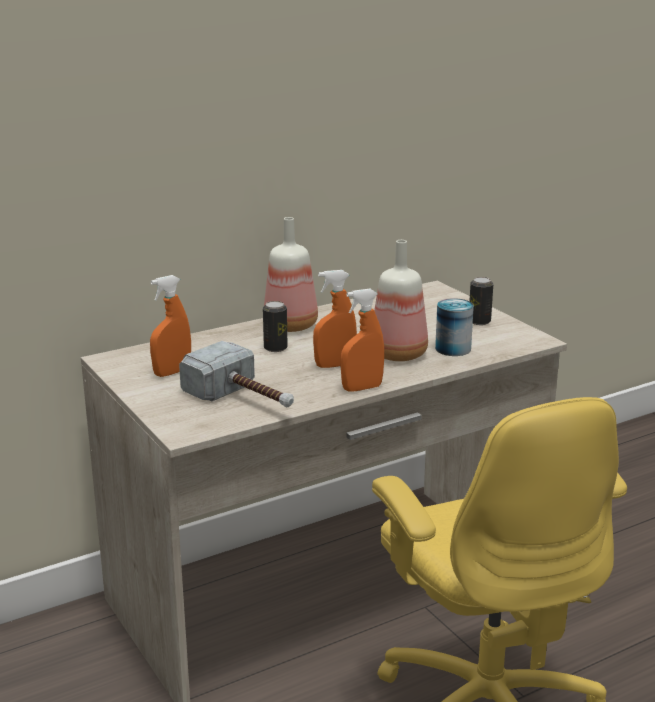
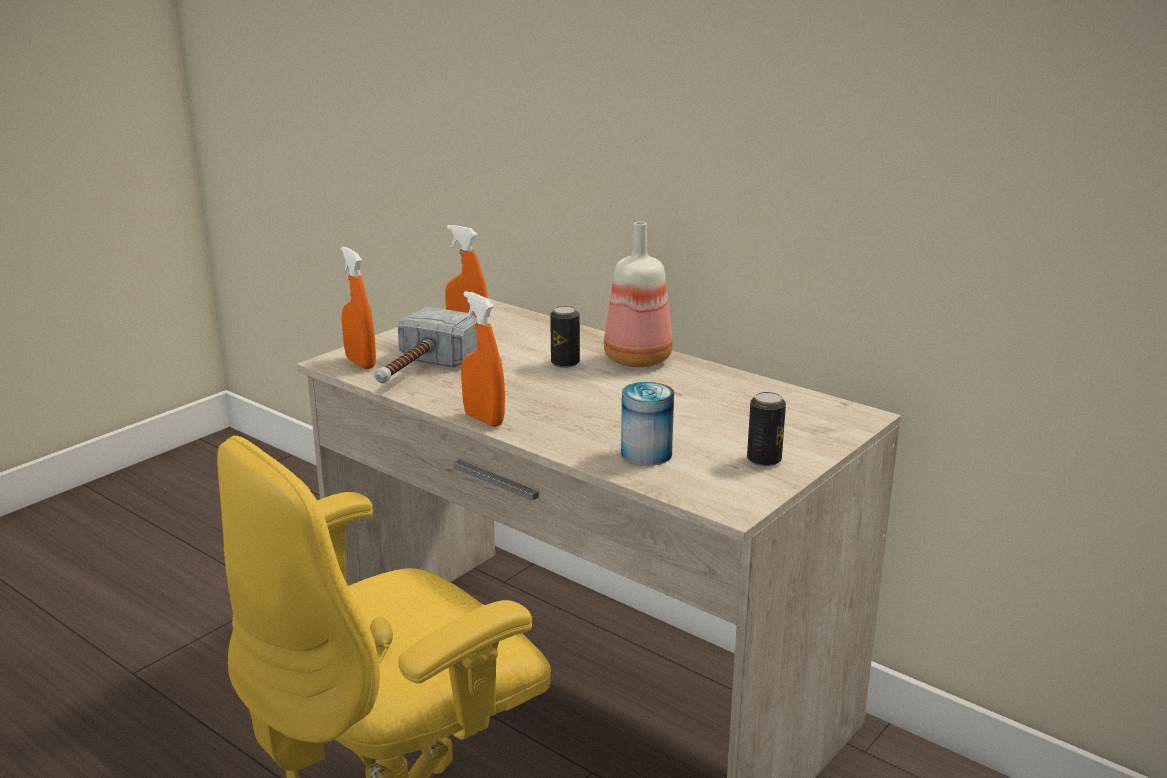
camera: 70 degrees right, 0 degrees up
(334, 365) = (539, 397): orange spray bottle -> orange spray bottle (360, 363)
(398, 353) = (602, 424): bottle -> none

